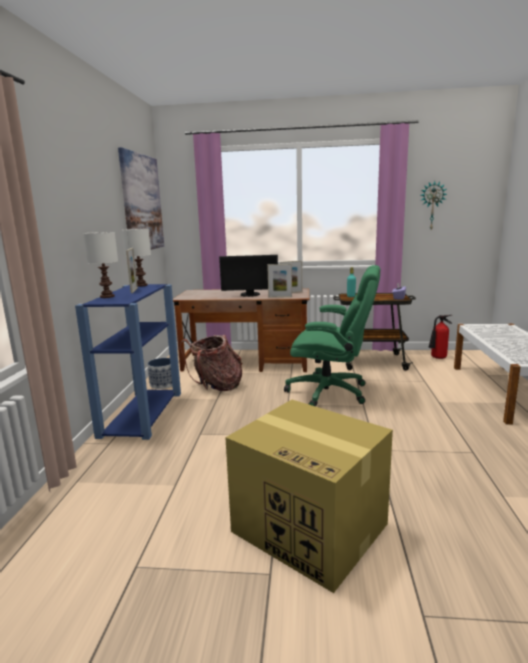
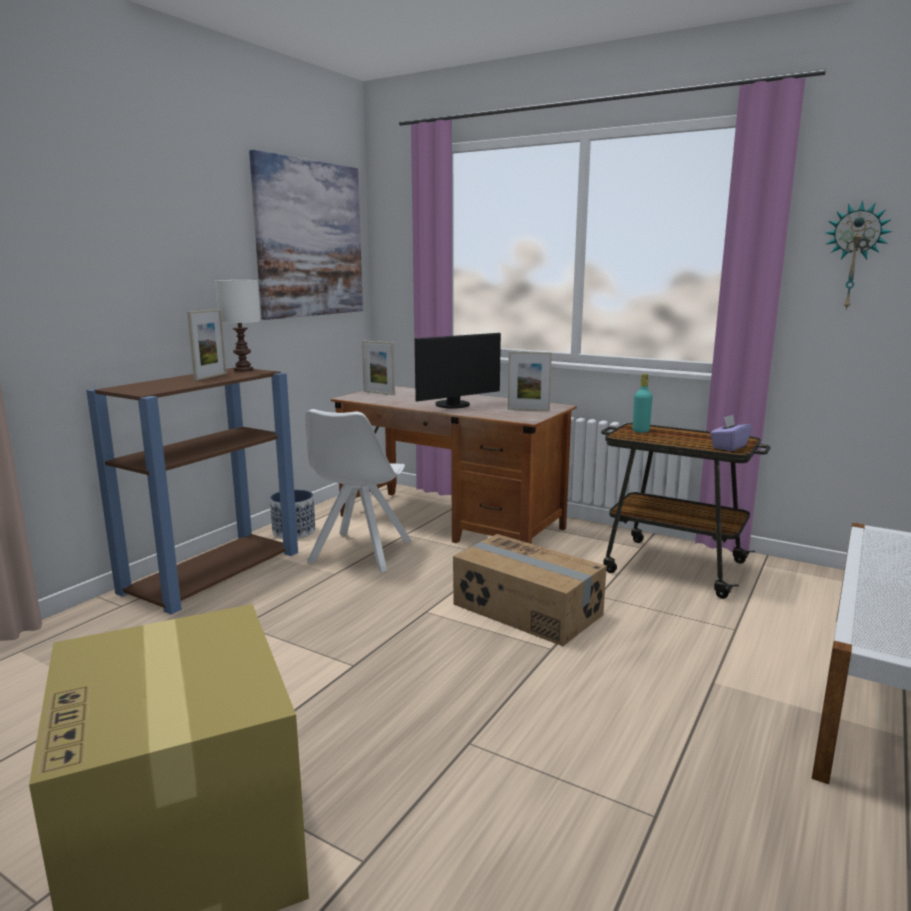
camera: 25 degrees right, 0 degrees up
(106, 296) = (152, 382): white table lamp -> none
(143, 413) = (214, 571): blue bookcase -> brown bookcase
(216, 386) = (359, 553): backpack -> white chair
(250, 295) = (455, 405): monitor -> monitor turned 60 degrees counterclockwise
(280, 297) = (492, 415): picture frame -> picture frame (379, 393)
(333, 393) = (526, 610): green office chair -> cardboard box
(437, 358) = (823, 589): fire extinguisher -> none

